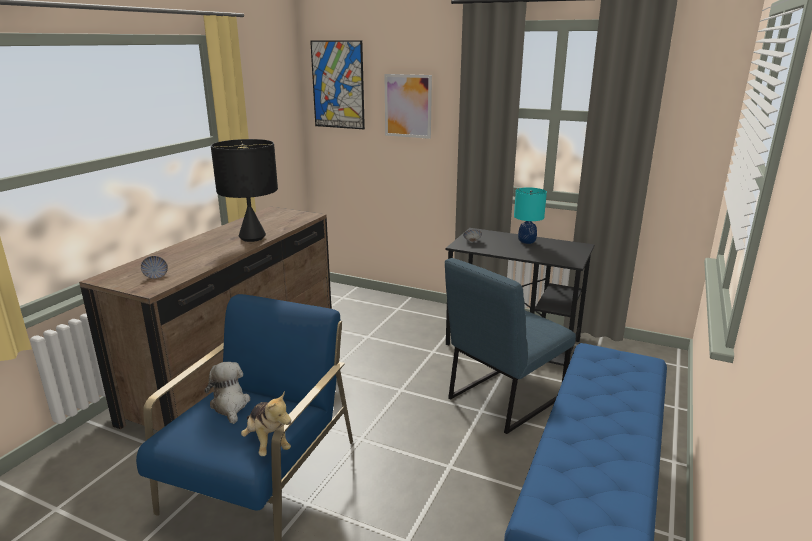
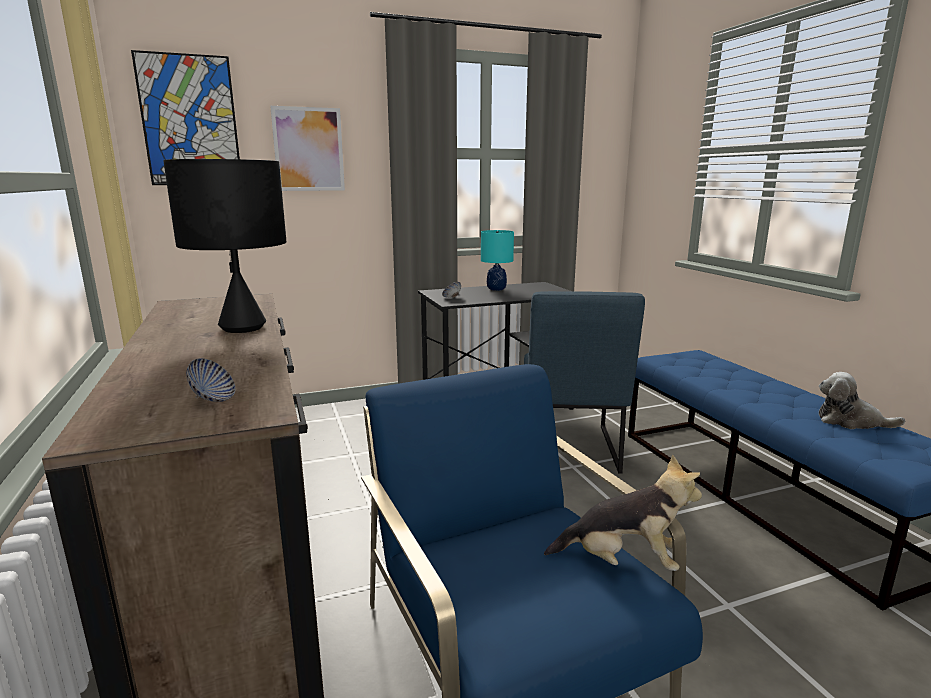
camera: 45 degrees left, 5 degrees down
(230, 405) = (486, 557): plush toy -> plush toy (850, 421)

